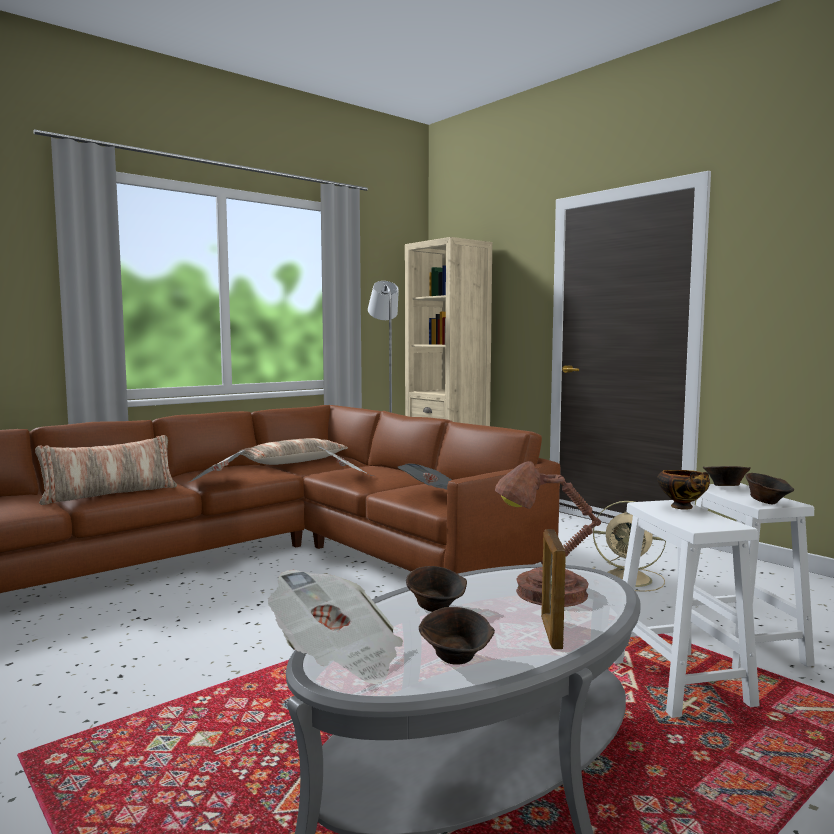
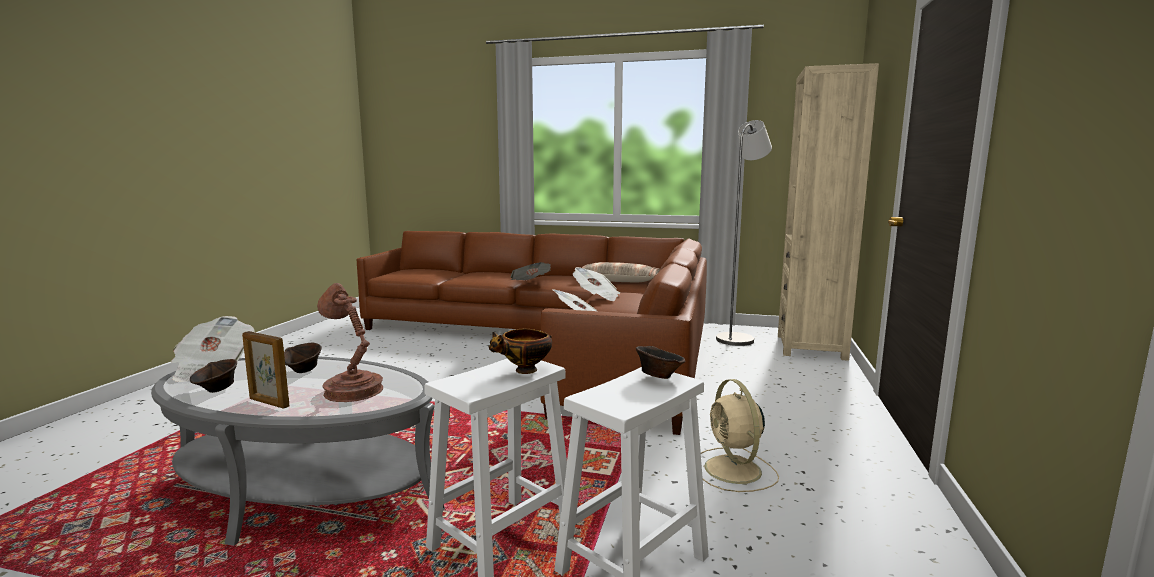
camera: 55 degrees right, 5 degrees up
(109, 494) = (471, 278): pillow -> none
(551, 633) = (268, 403): picture frame -> picture frame turned 120 degrees counterclockwise
(767, 502) = (602, 398): brown bowl -> none

